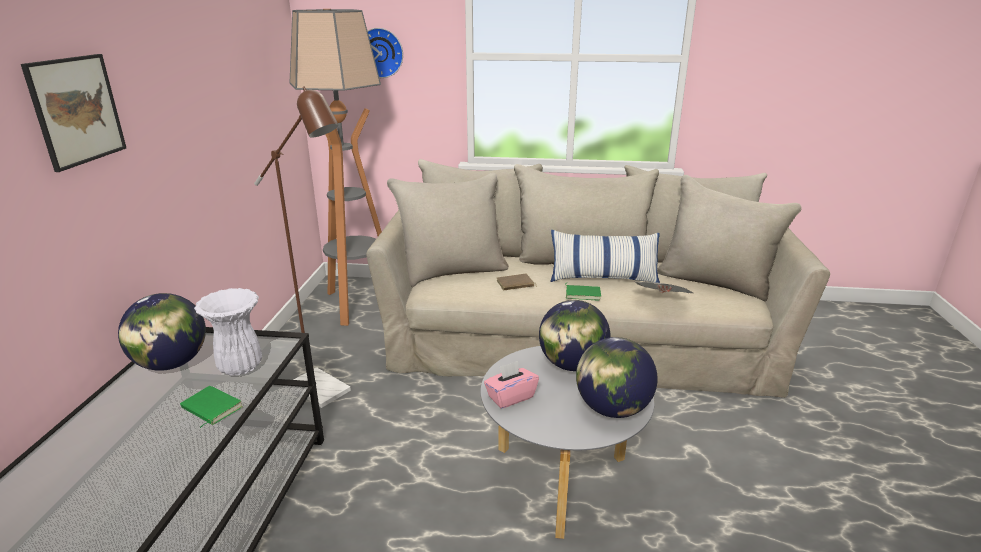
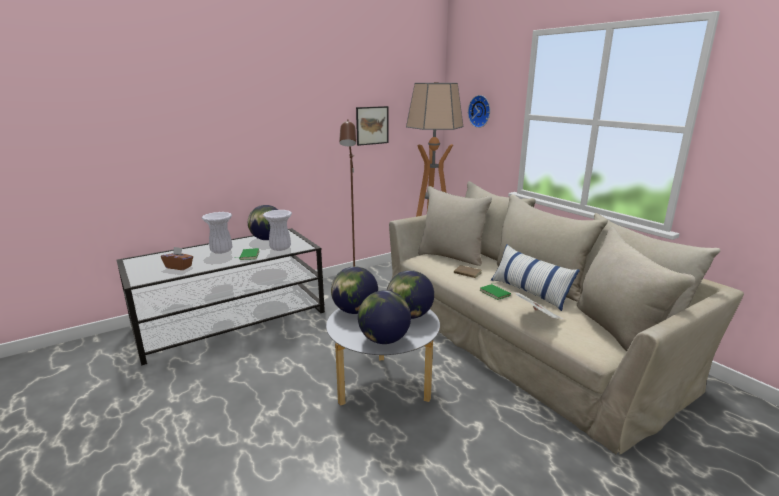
camera: 50 degrees right, 5 degrees down
(77, 110) = (263, 120): picture -> picture (372, 125)
(96, 516) = (179, 267): none -> brown tissue box
(126, 432) = (222, 251): none -> white vase
(510, 397) = (354, 311): pink tissue box -> globe

